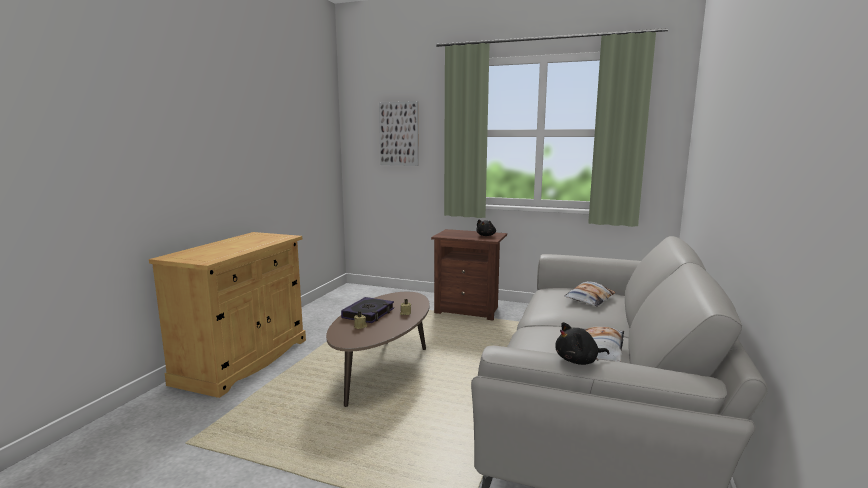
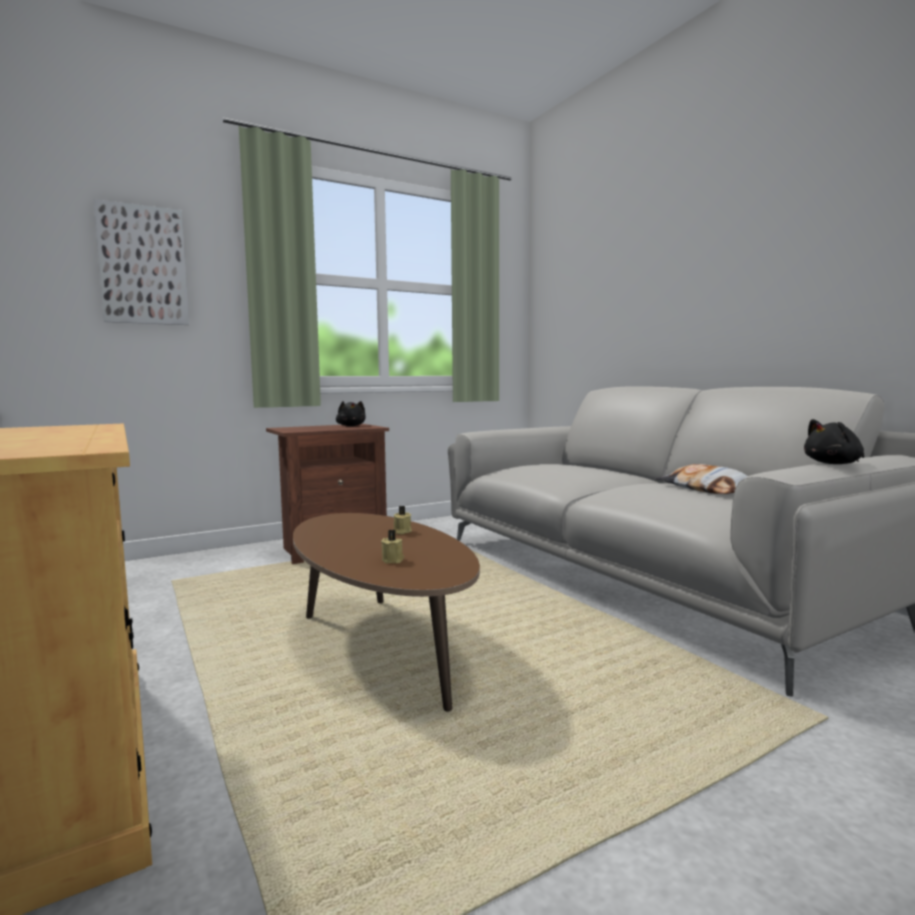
camera: 50 degrees left, 5 degrees down
(368, 313) = (352, 546): book -> none
(579, 361) = (834, 464): black plush toy -> black plush toy turned 45 degrees clockwise
(589, 299) = (565, 467): pillow -> none

